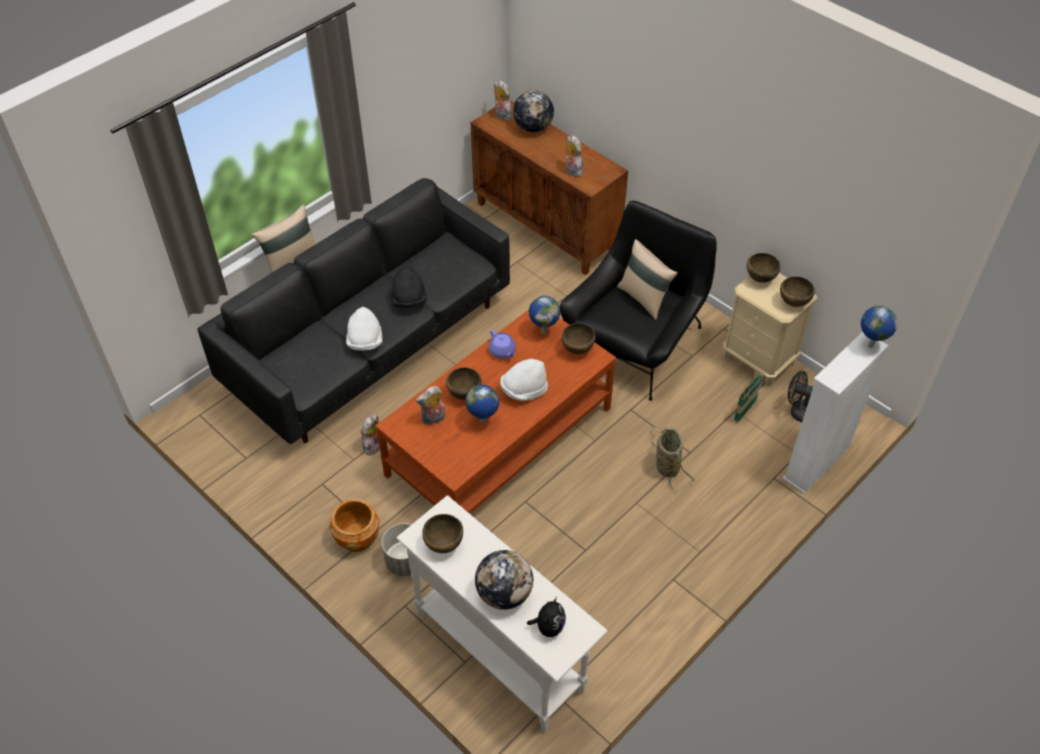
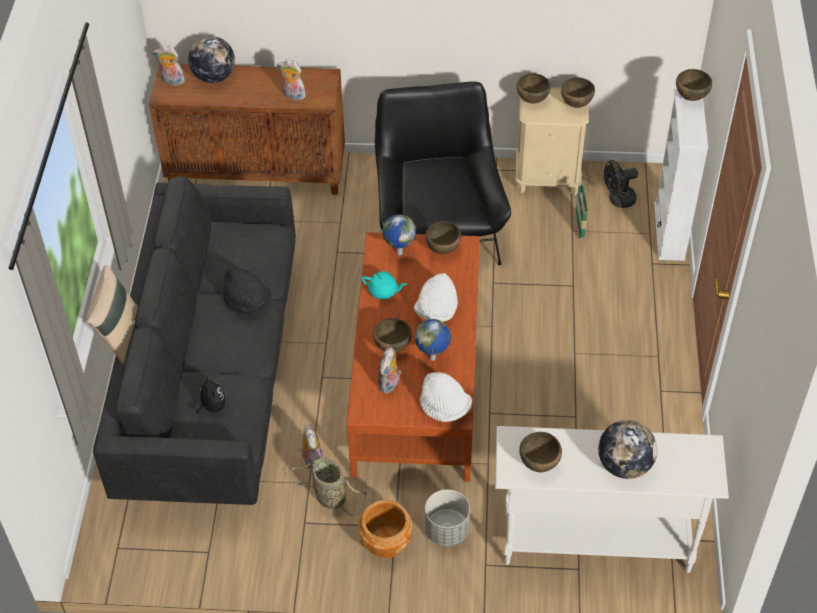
camera: 40 degrees left, 0 degrees up
(365, 341) = (249, 363): white hat -> white hat (445, 408)
(502, 351) = (383, 291): purple teapot -> turquoise teapot
(548, 627) = (681, 464): plush toy -> plush toy (212, 407)
(644, 298) = (437, 177): beige pillow -> none
(666, 465) = (566, 308): basket -> basket (328, 497)
(870, 345) = (690, 97): globe -> brown bowl

